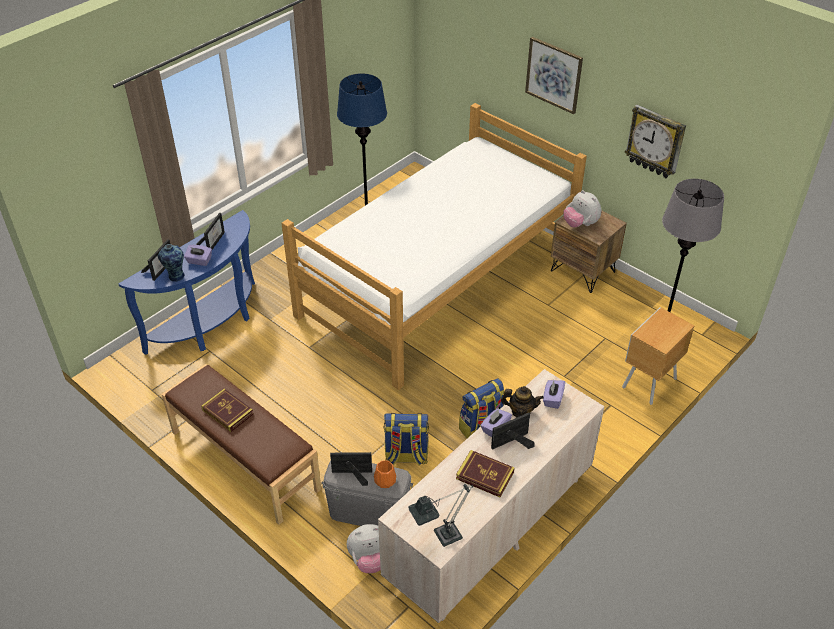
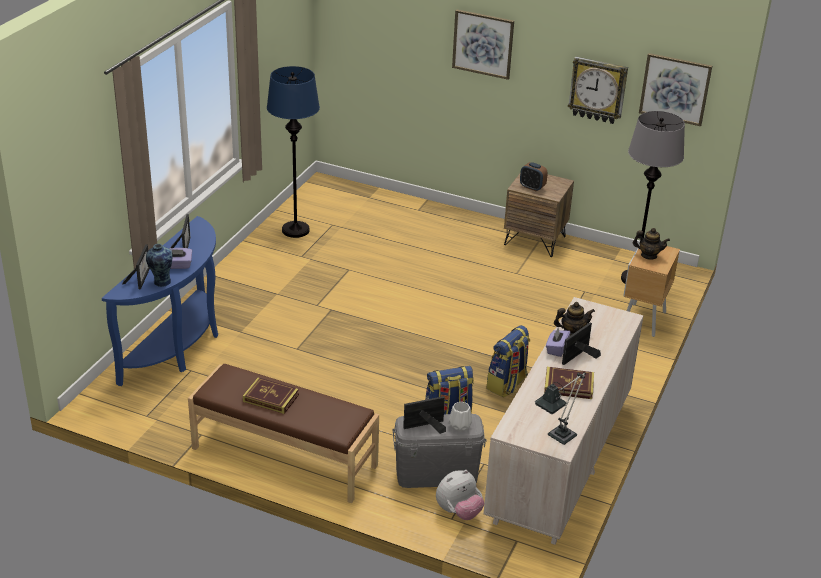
camera: 20 degrees left, 10 degrees down
(384, 480) = (459, 425): orange vase -> white vase
(439, 281) = (399, 271): bed -> none
(552, 399) = (595, 318): purple tissue box -> none
(580, 224) = (532, 187): plush toy -> alarm clock
(657, 327) = (648, 255): none -> teapot
(730, 157) = (675, 89): none -> picture

